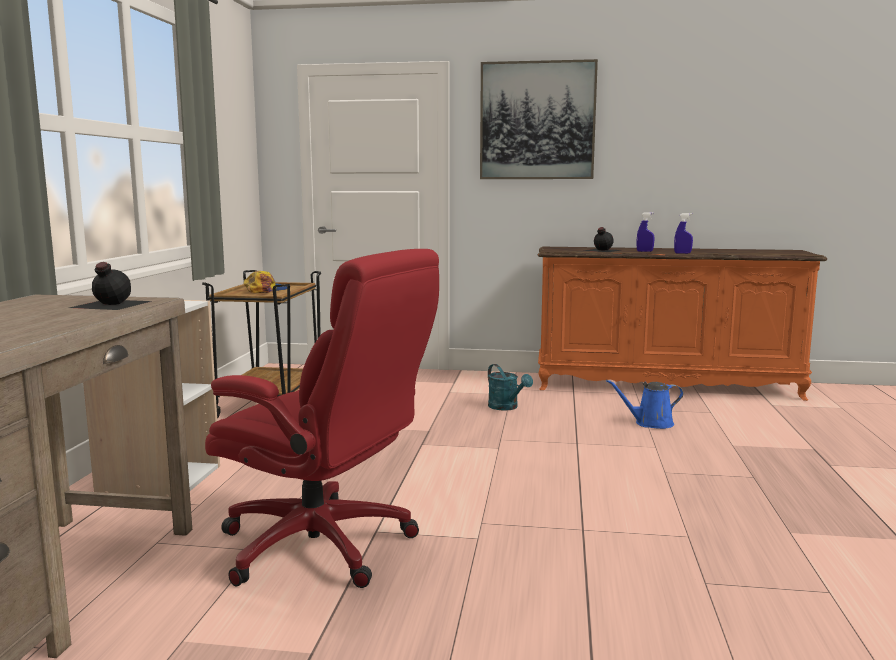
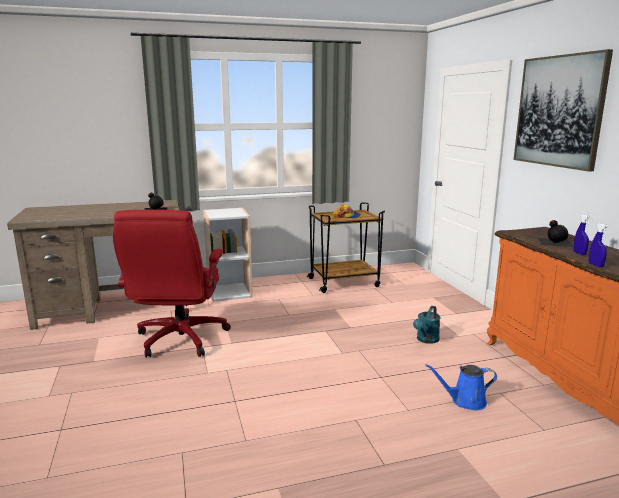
camera: 65 degrees right, 5 degrees up
(650, 423) = (465, 401): blue watering can -> blue watering can turned 60 degrees counterclockwise

